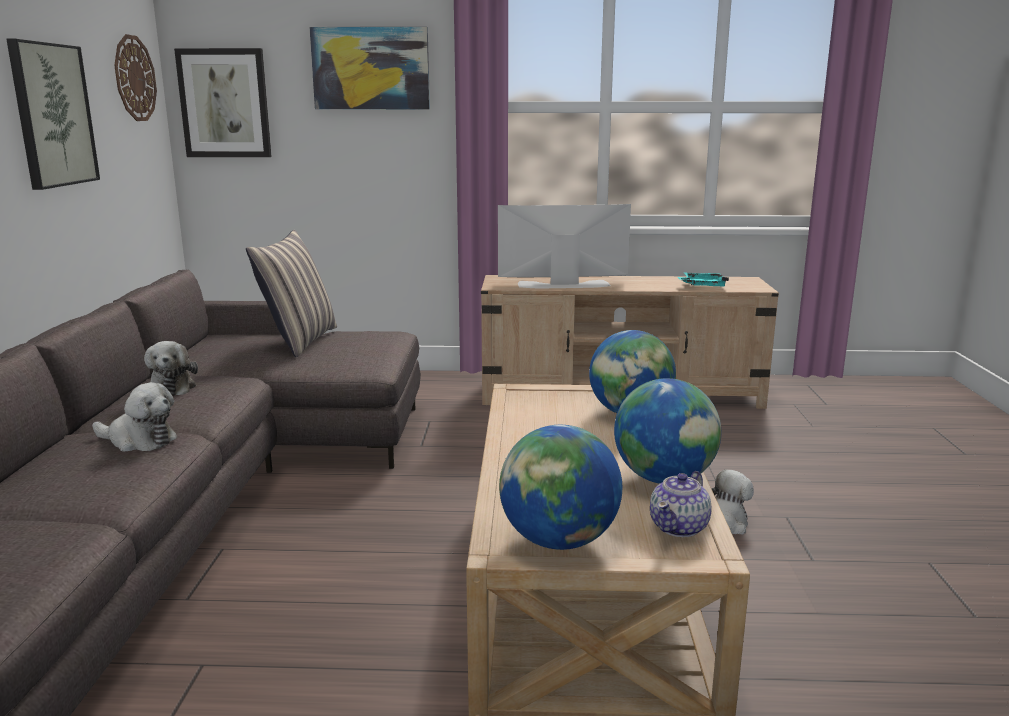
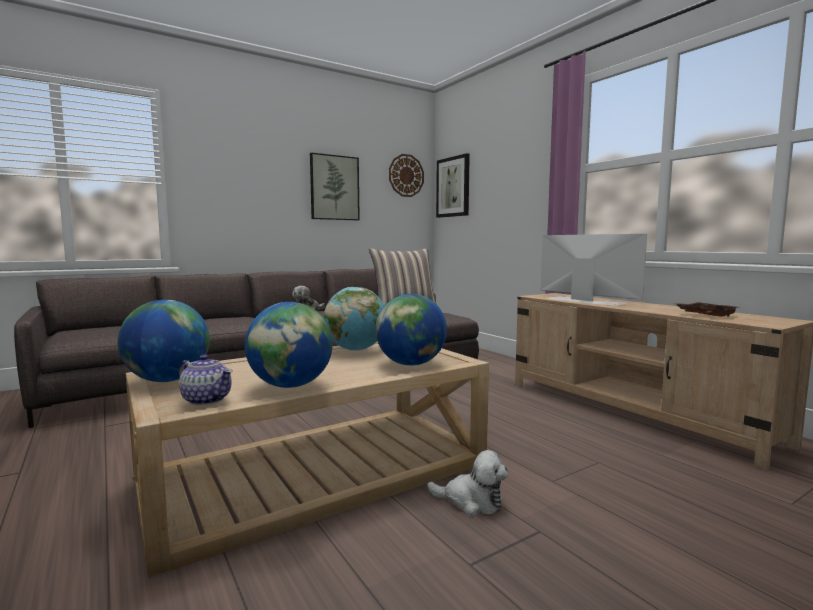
camera: 55 degrees right, 10 degrees down
(139, 441) = (243, 319): plush toy -> none
(371, 68) = (515, 155): picture -> none
(532, 419) = (356, 350): none -> globe
(679, 527) = (206, 400): teapot -> teapot turned 150 degrees counterclockwise
(702, 285) = (706, 315): turquoise tray -> brown tray

